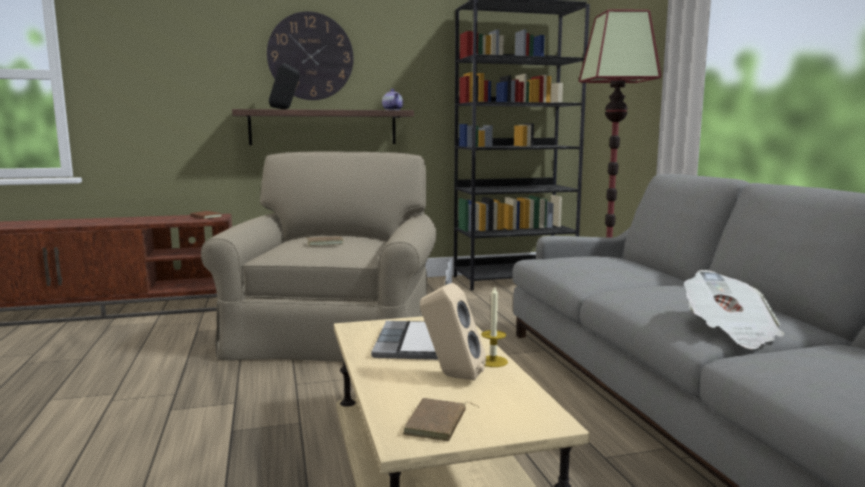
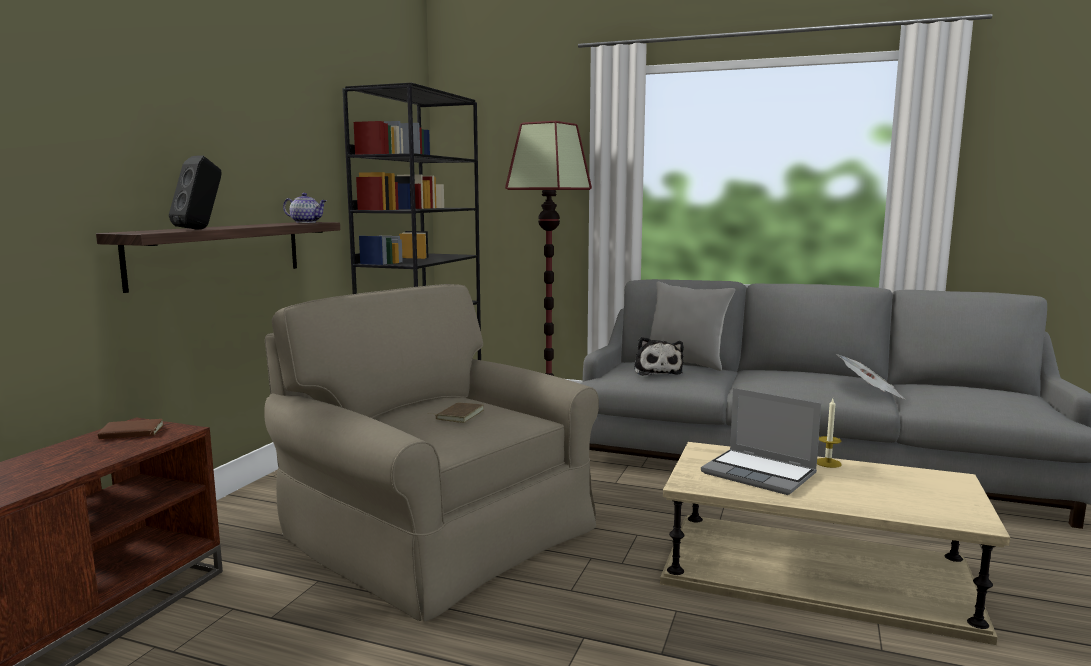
camera: 55 degrees left, 0 degrees up
(310, 56) = (197, 142): wall clock -> none
(438, 424) = (948, 506): brown book -> none
(451, 376) = (852, 481): beige speaker -> none
(585, 262) = (657, 371): none -> plush toy
(647, 266) = (686, 363): none -> grey pillow

